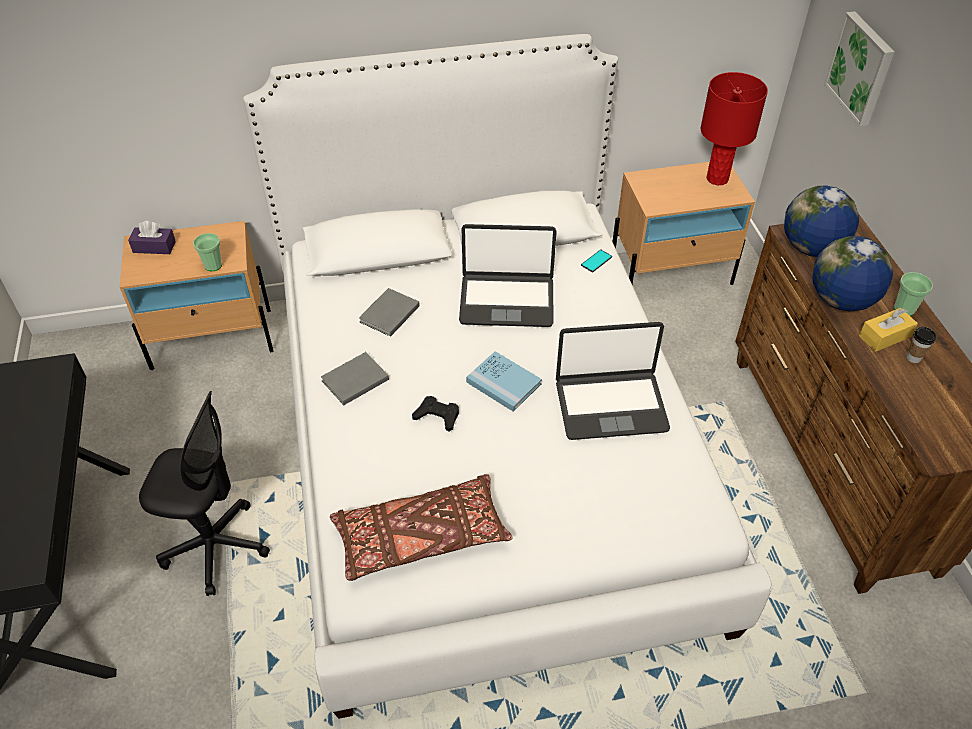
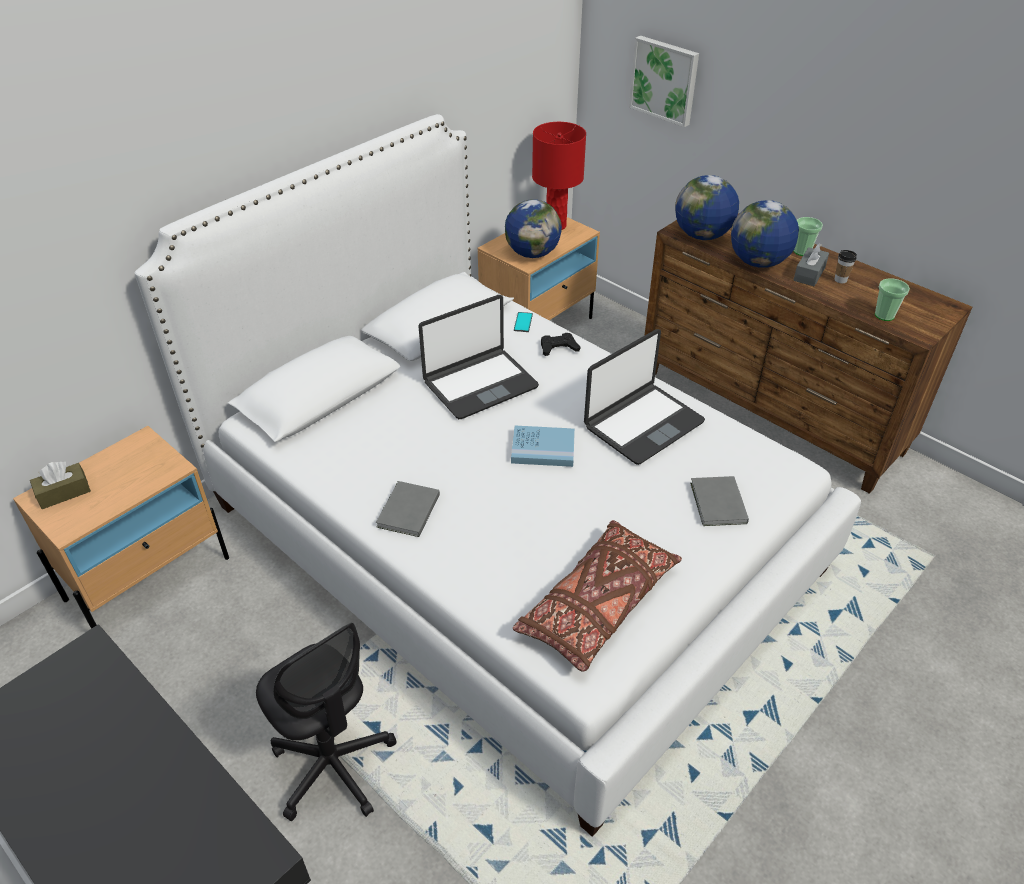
camera: 35 degrees left, 5 degrees down
(154, 247) = (64, 493): purple tissue box -> brown tissue box
(213, 265) = (154, 480): cup -> cup (884, 315)
(216, 547) = (333, 766): black office chair -> black office chair turned 75 degrees clockwise
(388, 314) = (383, 442): grey book -> grey book (717, 504)
(437, 416) = (514, 502): black game controller -> black game controller (558, 348)
(667, 198) = (532, 254): none -> globe
(884, 336) = (809, 274): yellow tissue box -> grey tissue box

